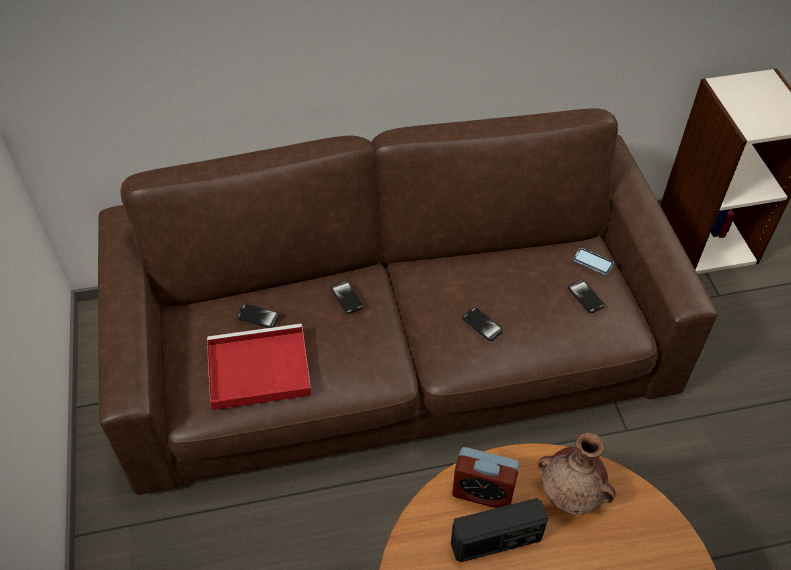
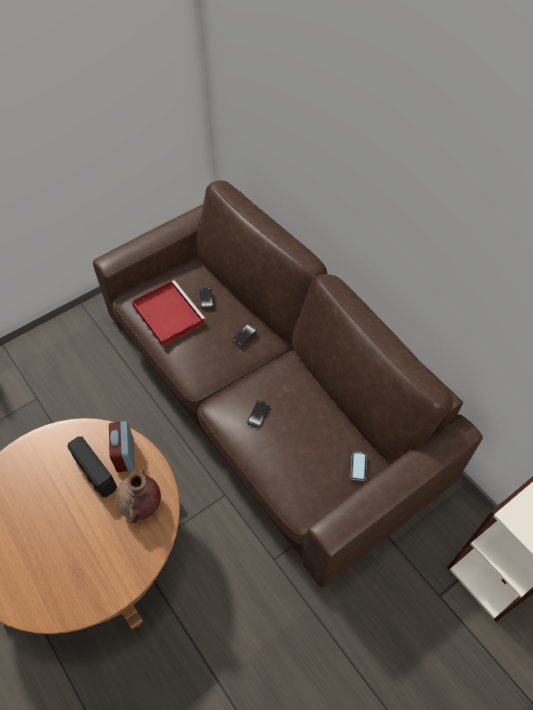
camera: 65 degrees right, 5 degrees up
(585, 297) = (317, 469): phone -> none

